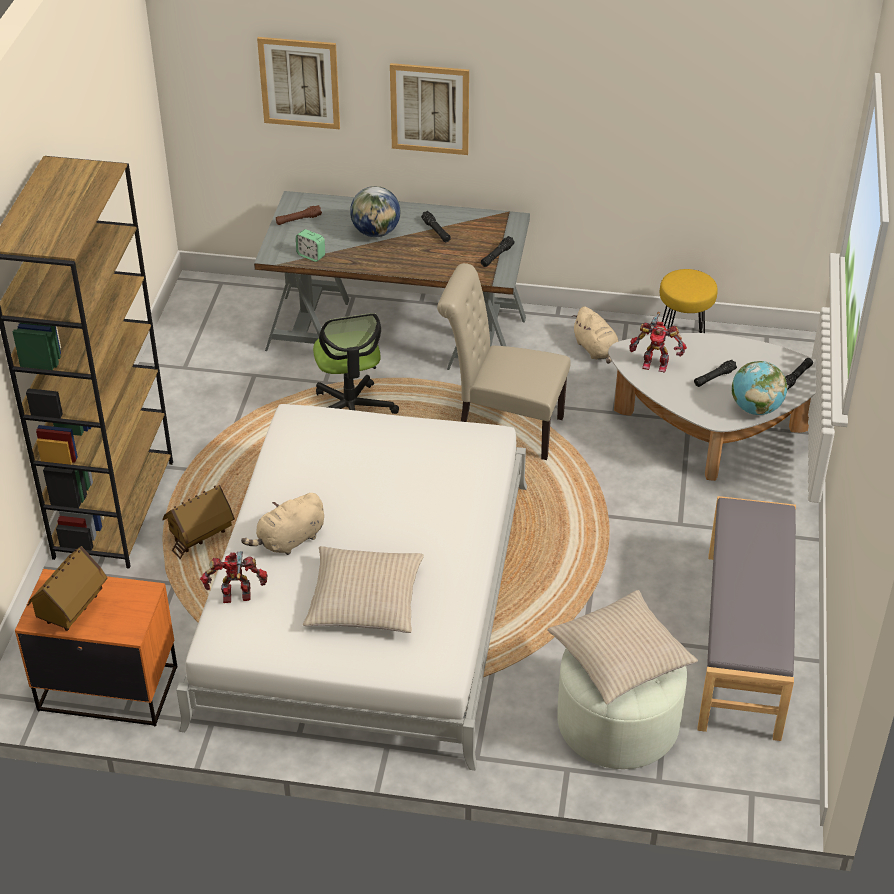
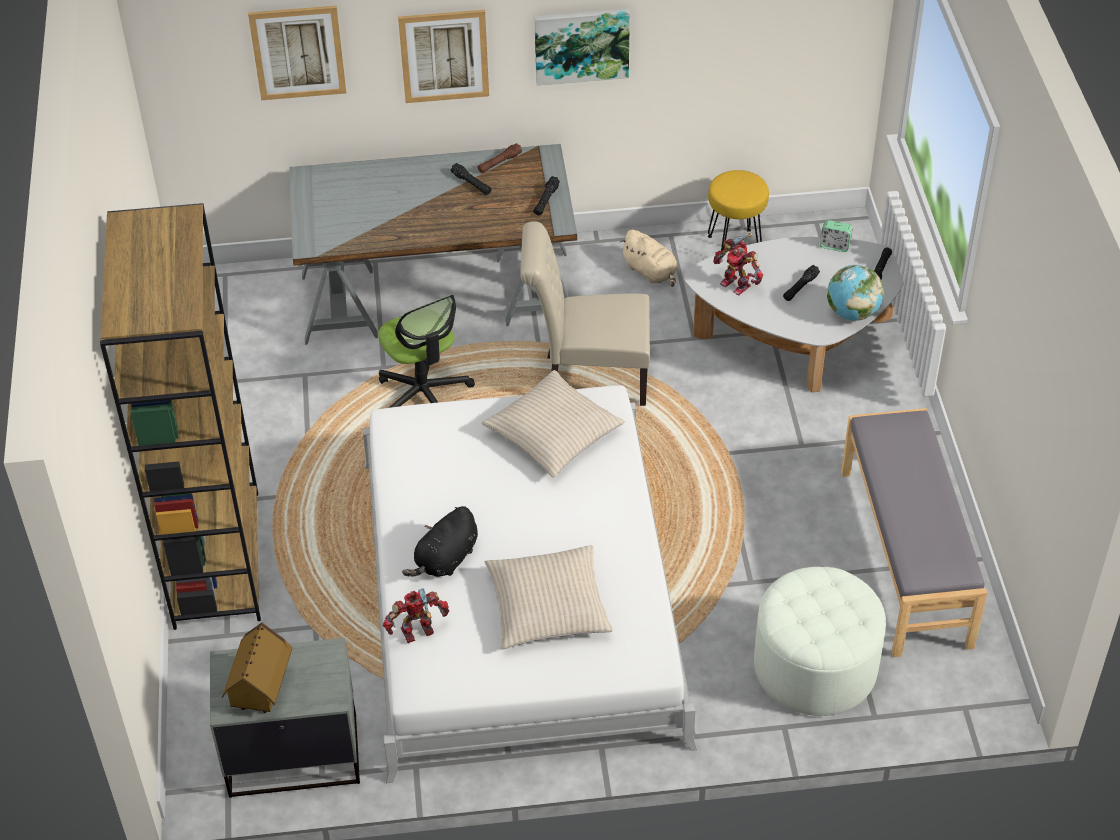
camera: 15 degrees left, 5 degrees up
(107, 687) = (292, 755): orange nightstand -> grey nightstand
(200, 537) = (321, 569): toy house -> none
(289, 540) = (445, 560): beige plush toy -> black plush toy
(298, 220) = (319, 198): brown flashlight -> brown flashlight (499, 163)
(311, 255) = (350, 238): alarm clock -> alarm clock (835, 246)
(376, 232) = (408, 197): globe -> none
(556, 120) = (581, 45): none -> picture
(621, 656) = (817, 605): beige pillow -> beige pillow (553, 433)
(655, 363) = (736, 284): toy robot -> toy robot turned 45 degrees clockwise

